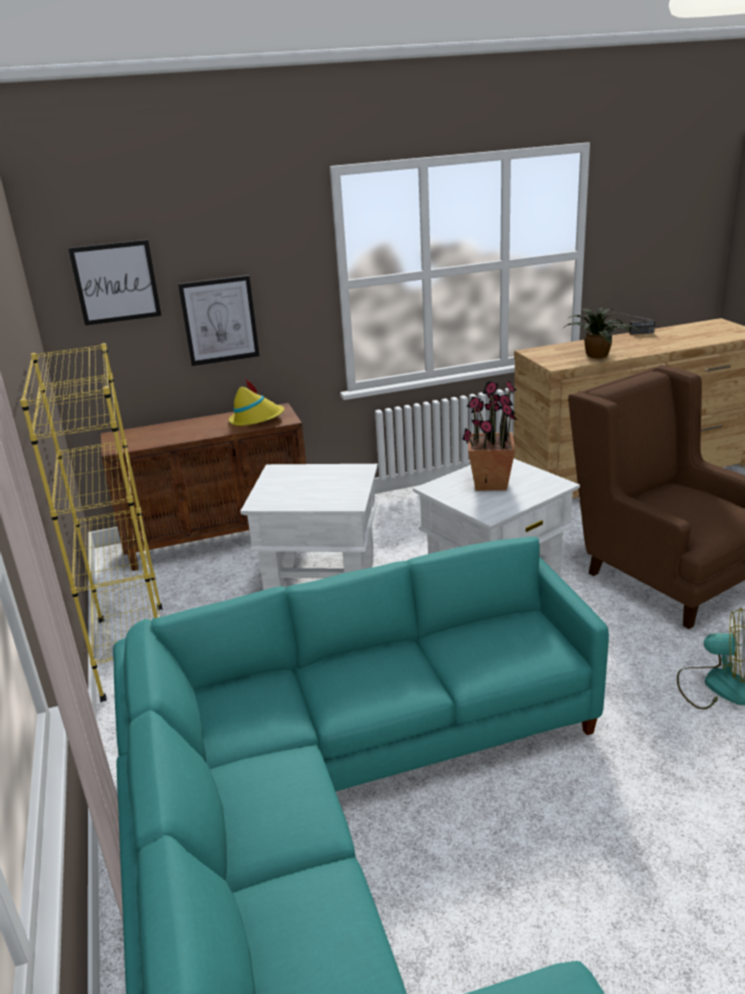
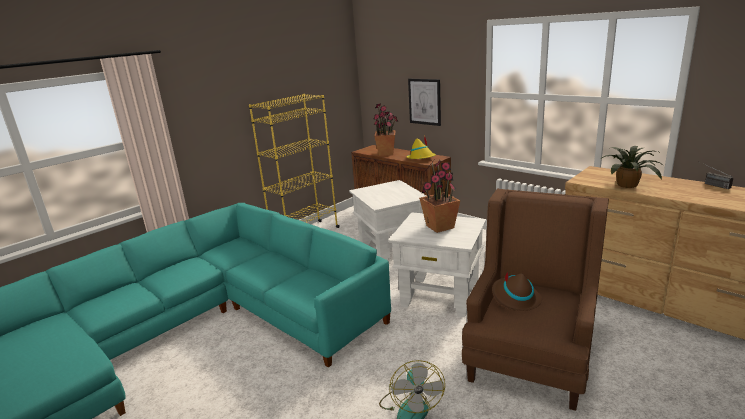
camera: 60 degrees right, 5 degrees down
(116, 282) = (386, 73): picture -> none
(177, 434) = (386, 153): none -> potted plant
(671, 509) = (515, 298): none -> brown hat

